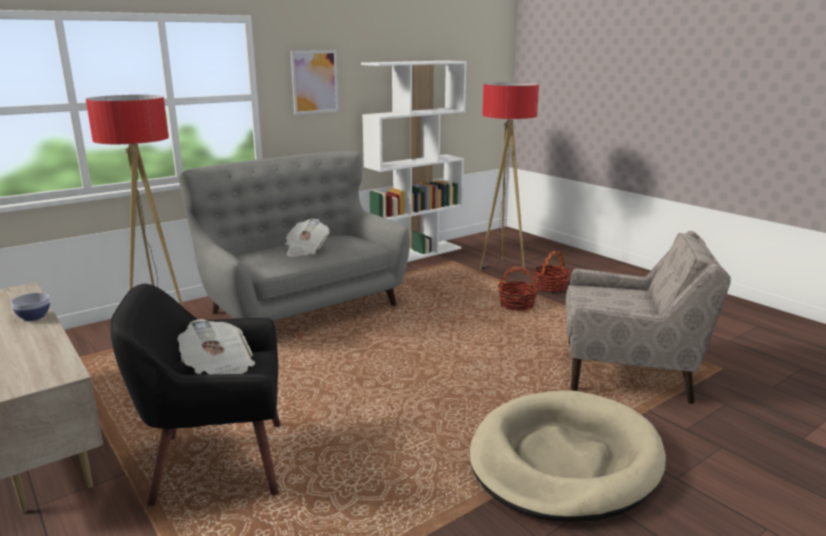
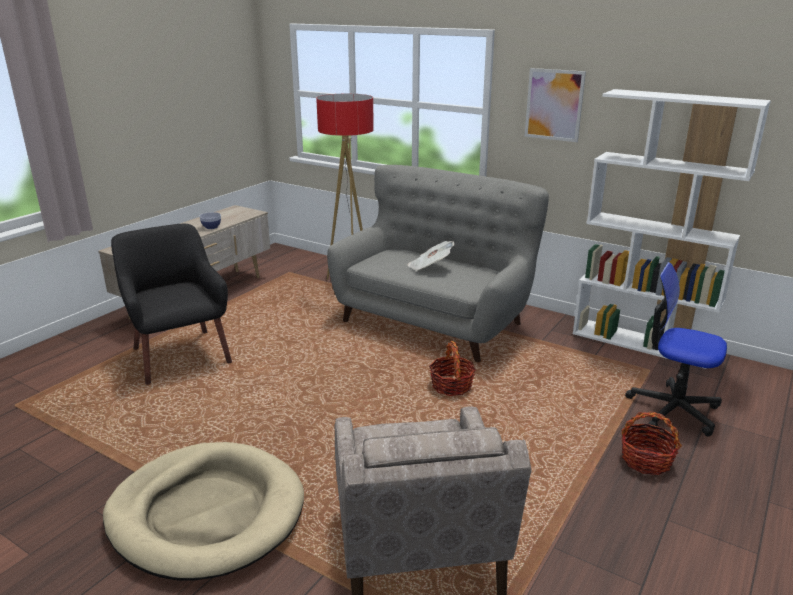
camera: 70 degrees right, 5 degrees up
(218, 369) = (176, 294): newspaper -> none
(501, 267) = (673, 410): floor lamp -> office chair
(517, 305) = (552, 439): basket -> basket (451, 386)

